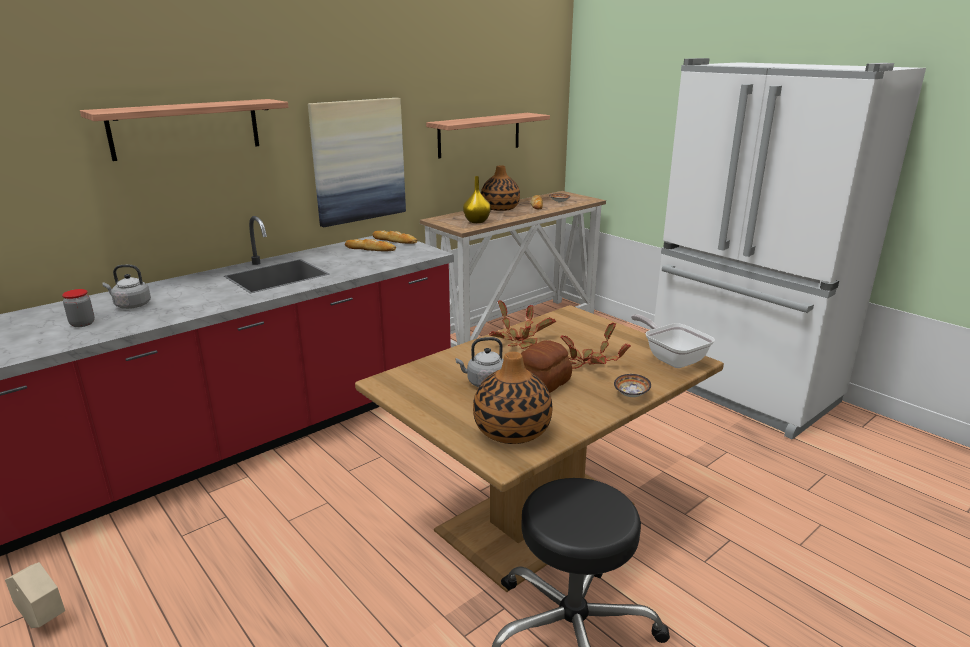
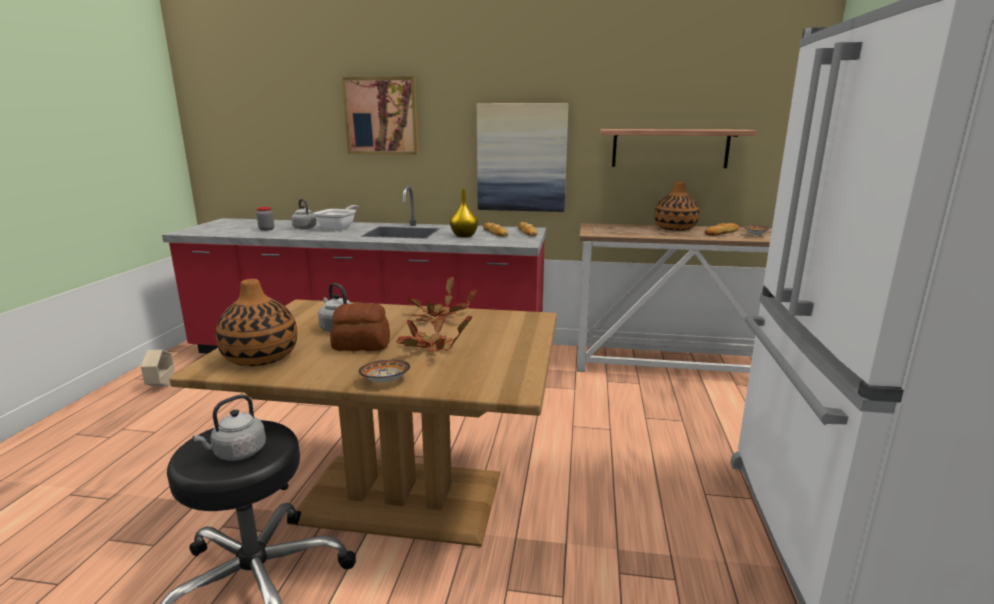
camera: 50 degrees right, 5 degrees down
(186, 128) = (381, 116): shelf -> picture
(477, 221) = (619, 232): yellow vase -> yellow vase (464, 236)
(595, 510) = (237, 453): none -> grey kettle
(671, 358) = (502, 378): frying pan -> frying pan (339, 228)

